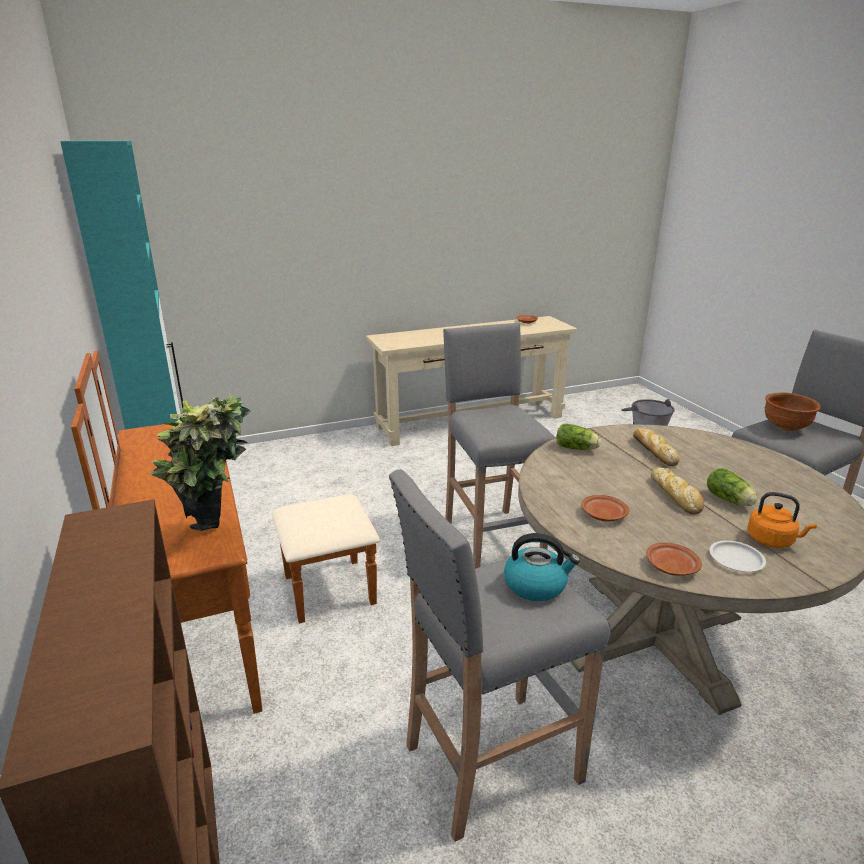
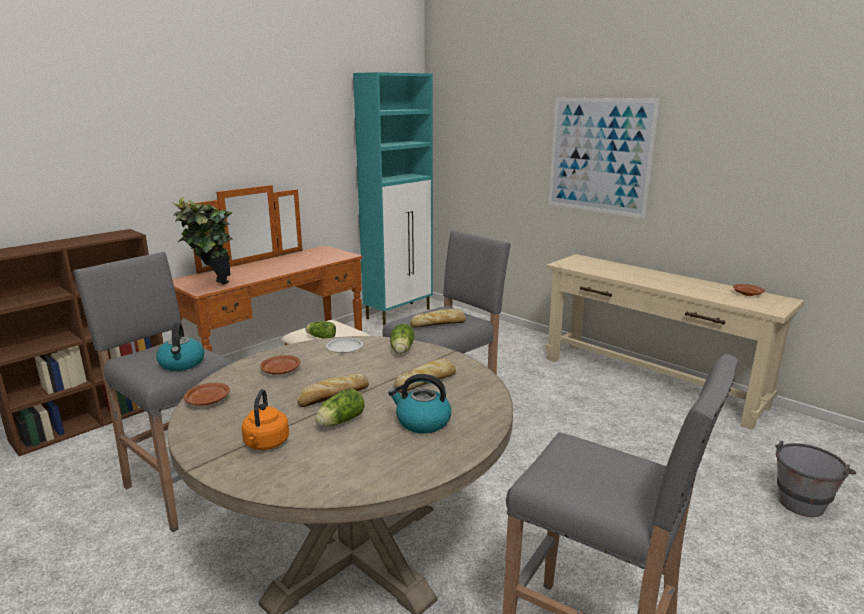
camera: 65 degrees right, 5 degrees down
(341, 523) = (320, 337): none -> lettuce
(373, 230) = (599, 156): none -> picture
(507, 423) = (439, 323): none -> bread
(732, 467) = (422, 422): none -> kettle
(736, 559) = (226, 426): white plate -> white plate (344, 347)
(785, 428) = (600, 463): brown bowl -> none

